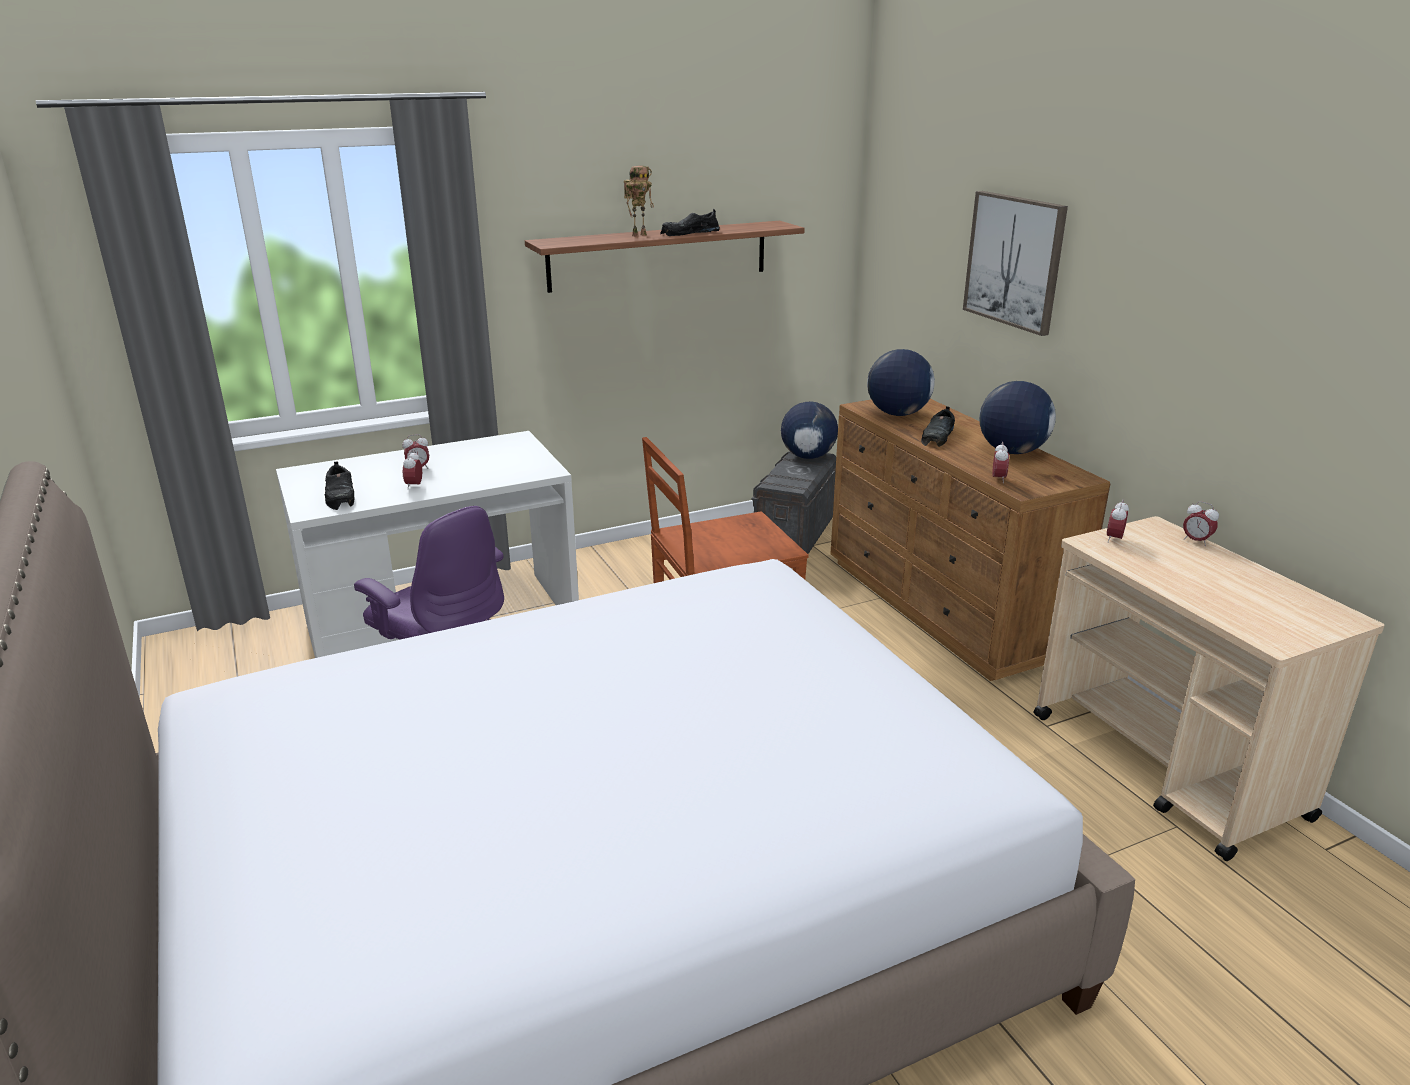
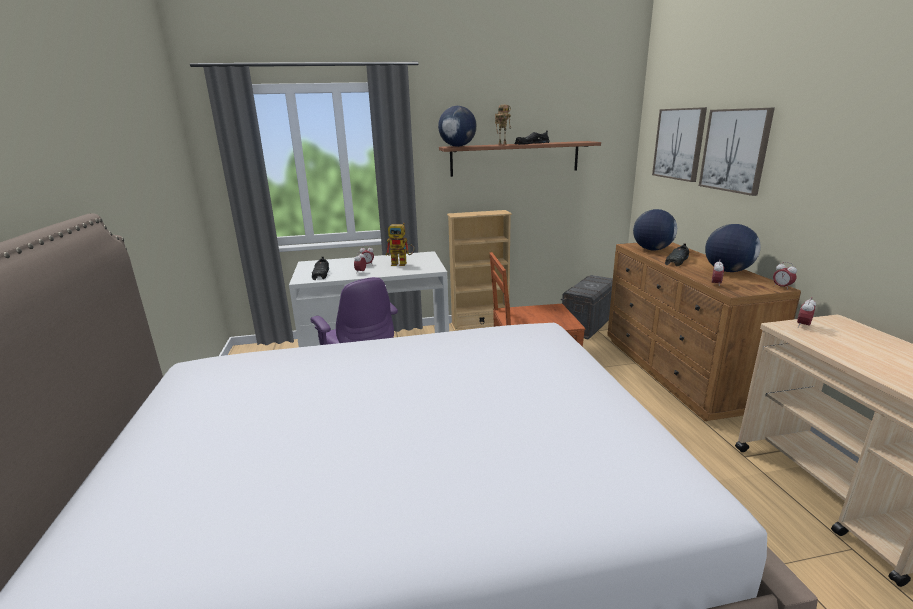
camera: 15 degrees right, 5 degrees down
(483, 463) = (402, 264): none -> toy robot
(611, 552) = (480, 325): none -> beige bookcase
(807, 456) = (598, 279): globe -> globe (457, 146)
(929, 235) = (679, 144): none -> picture
(1196, 541) = (873, 332): alarm clock -> alarm clock (782, 287)

